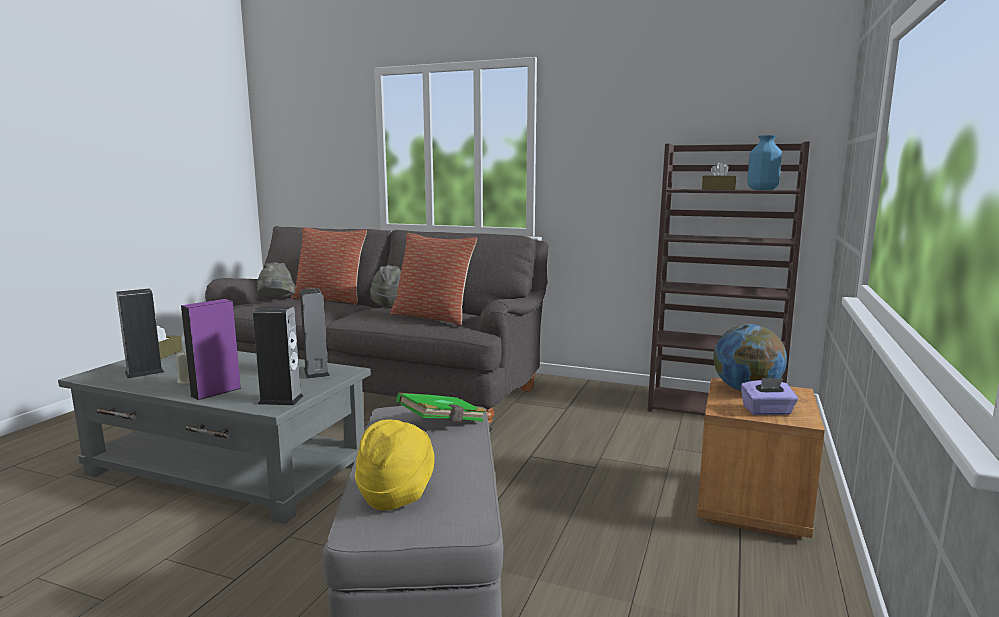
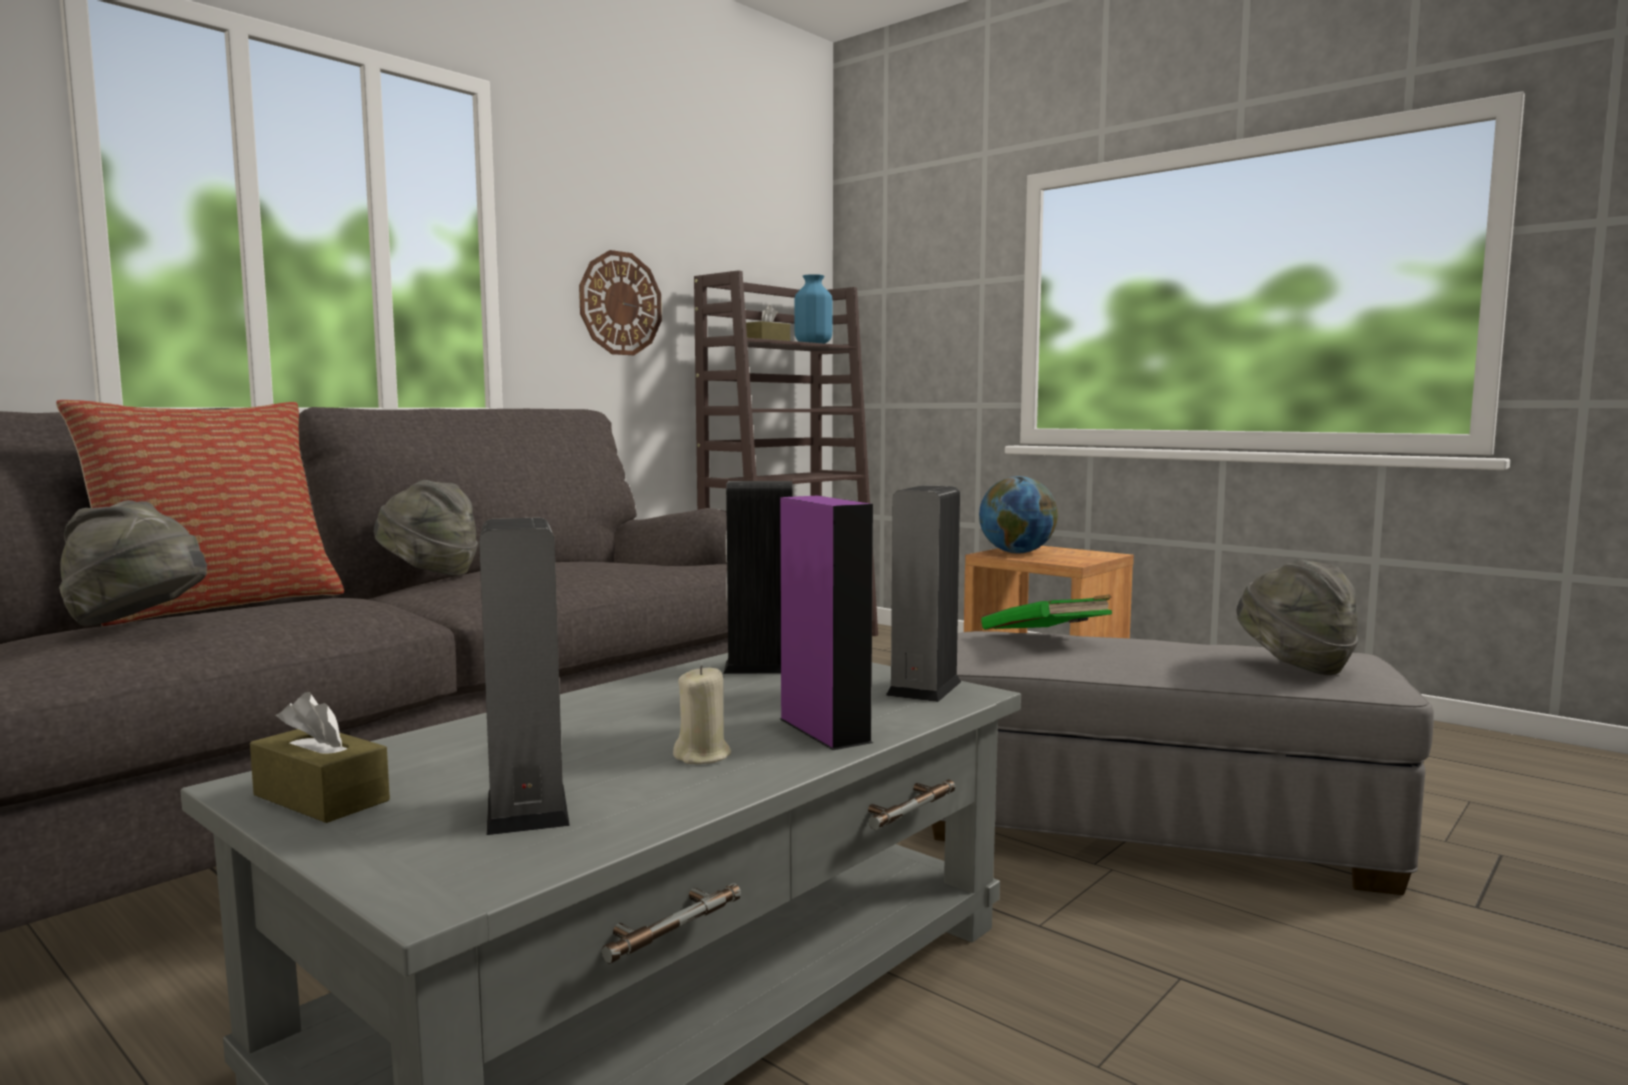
camera: 70 degrees left, 5 degrees down
(396, 495) = (1294, 666): yellow hat -> grey hat
(433, 317) = (608, 565): pillow -> none
(615, 167) = (620, 303): none -> wall clock
(767, 411) = (1082, 556): purple tissue box -> none

